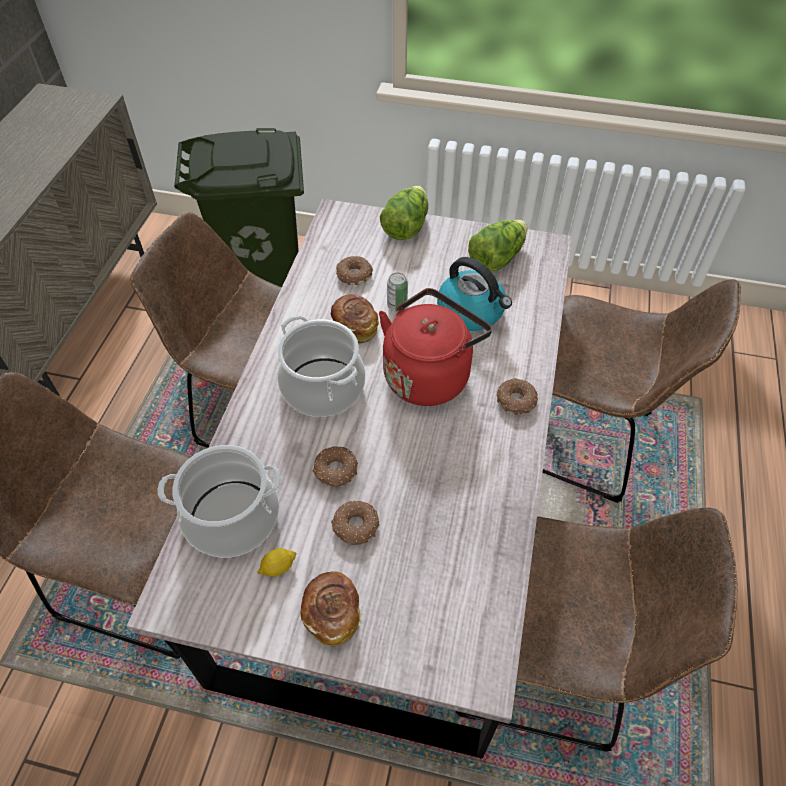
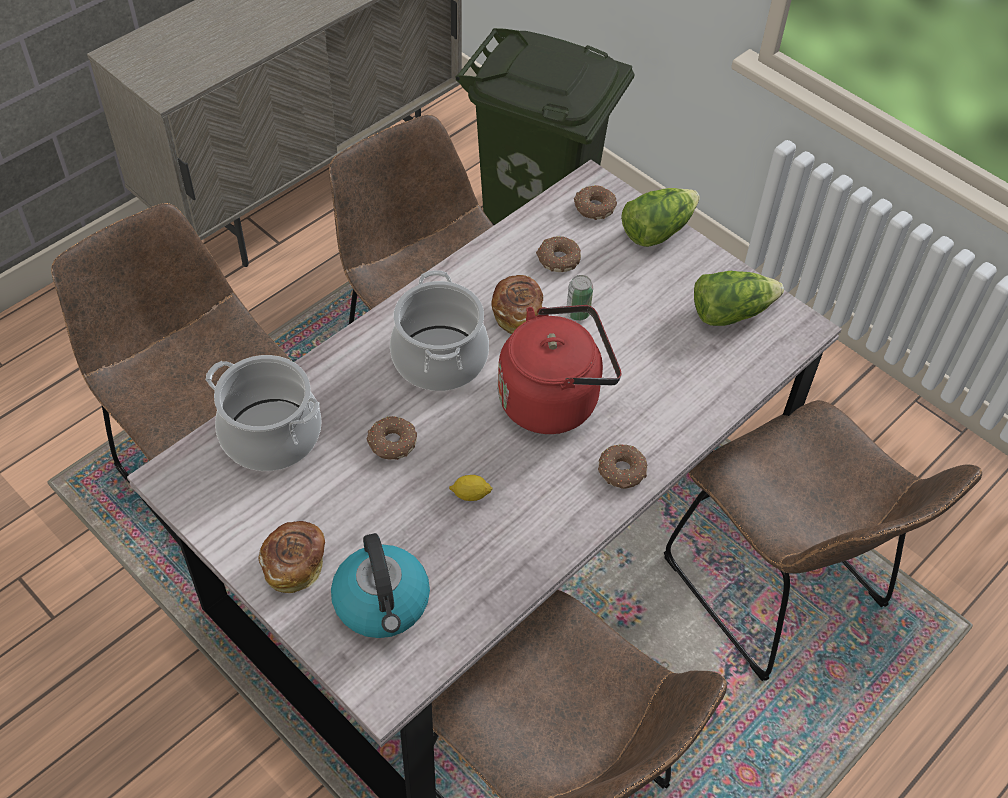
camera: 30 degrees right, 0 degrees up
(278, 567) = (279, 499): lemon -> lemon (470, 495)
(355, 527) = (371, 503): donut -> donut (594, 208)
(471, 312) = (652, 357): kettle -> kettle (382, 603)

